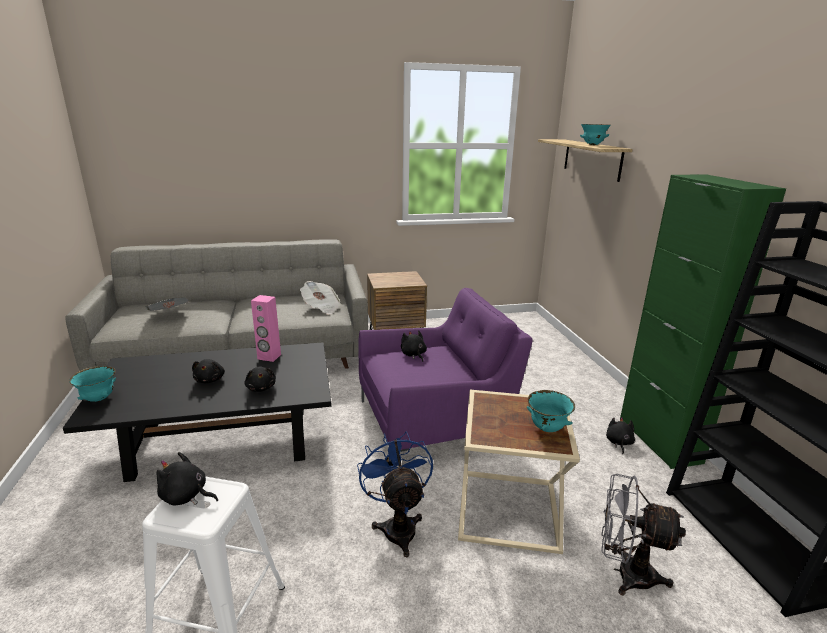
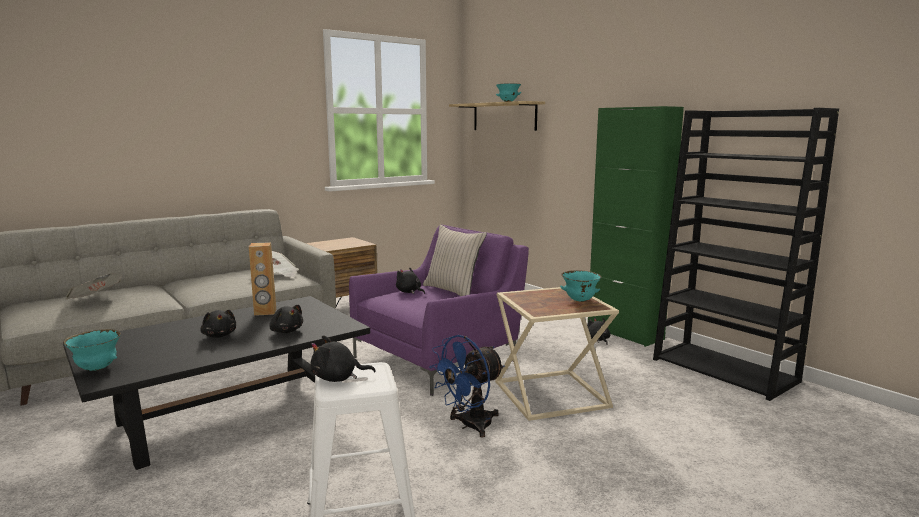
camera: 25 degrees left, 10 degrees down
(269, 357) = (265, 312): pink speaker -> brown speaker
(397, 526) = (469, 426): blue fan -> blue fan turned 90 degrees counterclockwise
(455, 363) = (453, 291): none -> beige pillow
(625, 573) = (662, 406): grey fan -> none

